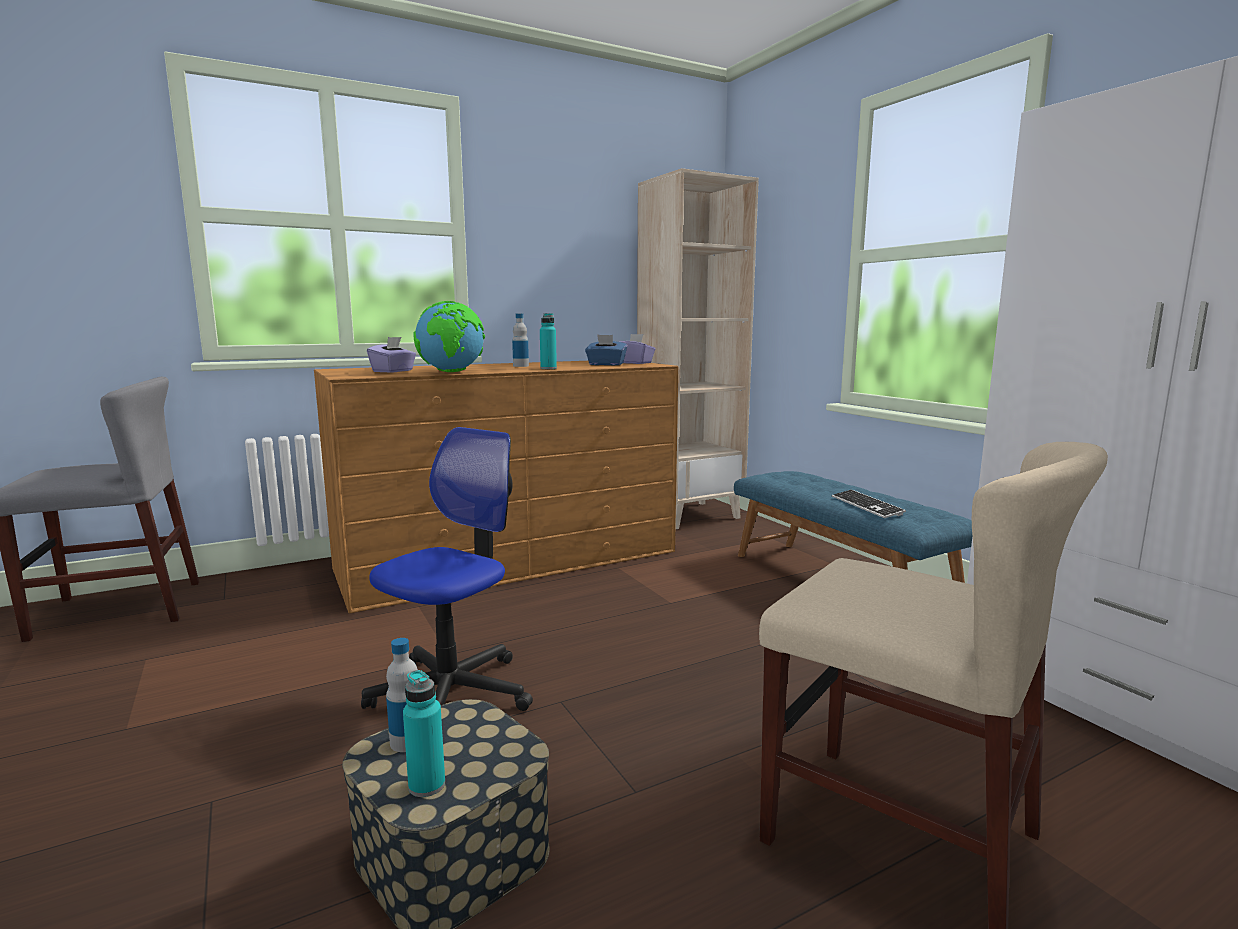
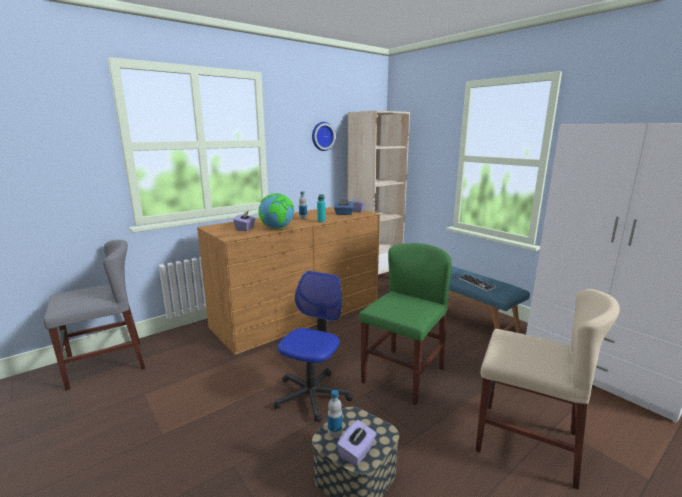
camera: 10 degrees left, 5 degrees up
(427, 785) = (357, 452): turquoise bottle -> purple tissue box
(584, 226) = (322, 136): none -> wall clock
(663, 675) = (403, 375): none -> green chair

